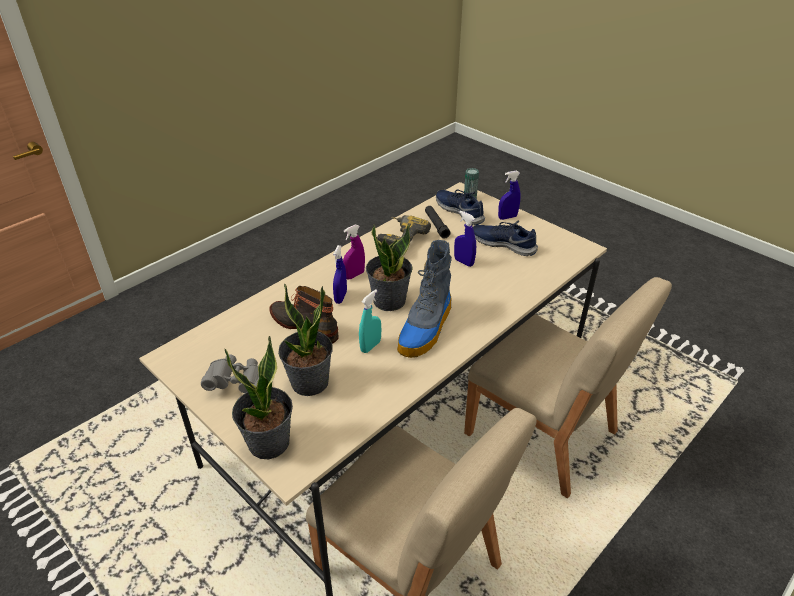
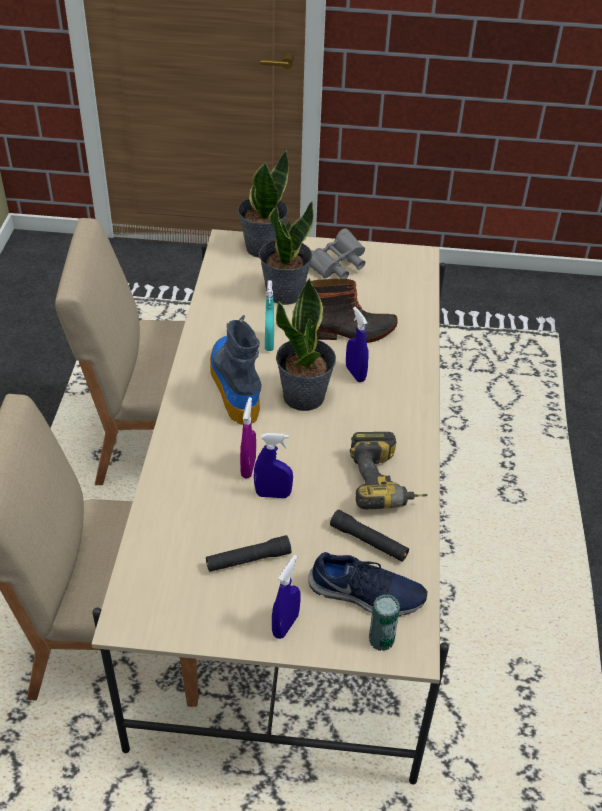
camera: 140 degrees right, 5 degrees up
(354, 275) = (375, 406): purple spray bottle -> purple spray bottle (248, 467)
(503, 244) = (248, 560): blue shoe -> black flashlight

